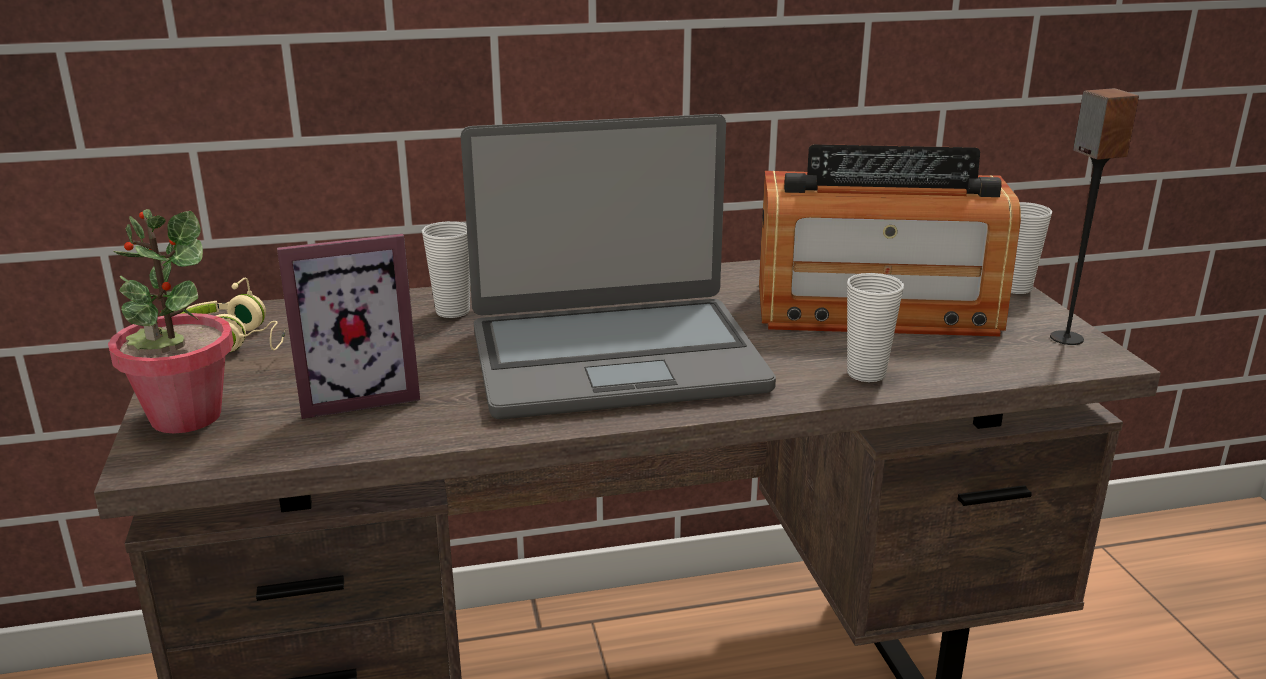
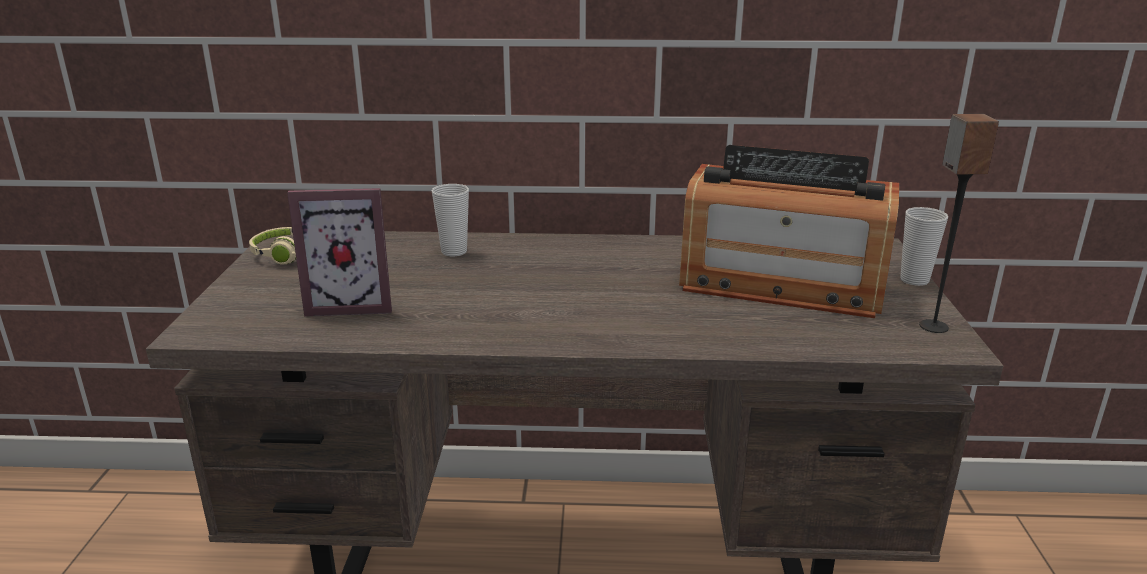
camera: 15 degrees right, 0 degrees up
(185, 416) = (231, 305): potted plant -> none
(615, 358) = (549, 299): laptop -> none
(866, 374) = (739, 335): cup -> none

